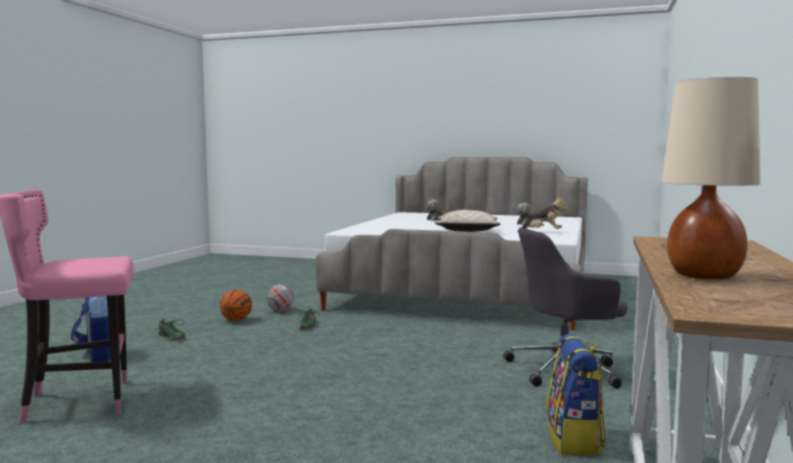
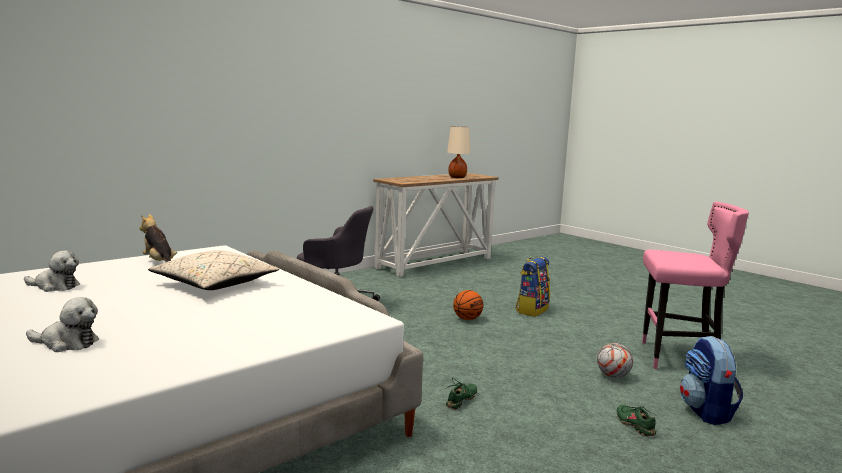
camera: 150 degrees left, 5 degrees up
(236, 320) = (548, 443): basketball -> basketball (467, 319)
(280, 311) = (472, 453): football -> football (613, 376)
(575, 440) = (413, 283): backpack -> backpack (532, 310)

